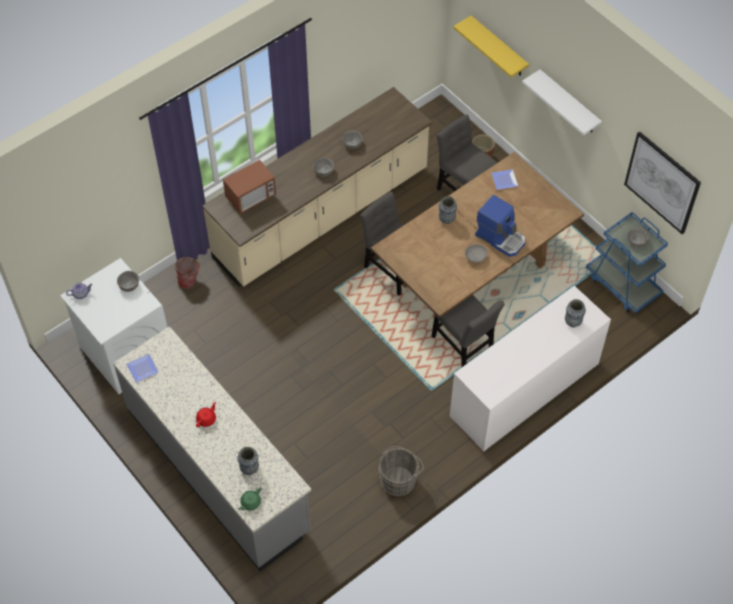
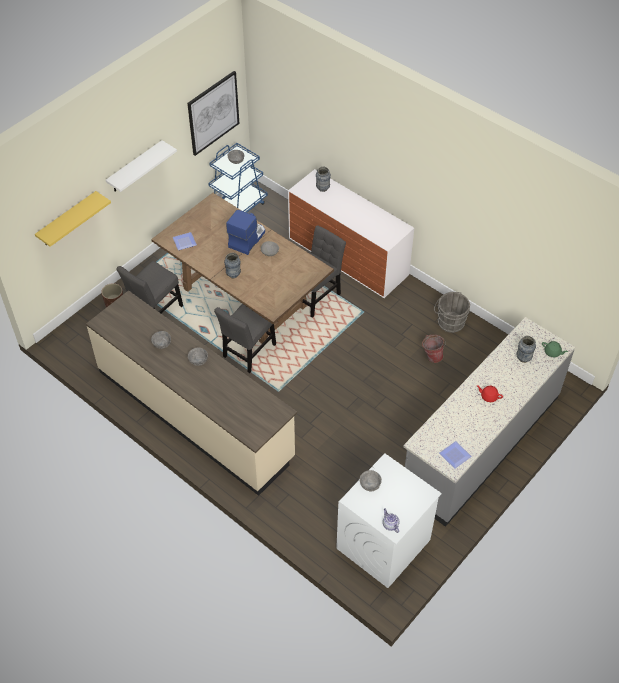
camera: 100 degrees left, 5 degrees down
(190, 281) = (290, 508): bucket -> bucket (431, 356)
(251, 197) = (238, 412): microwave -> none

